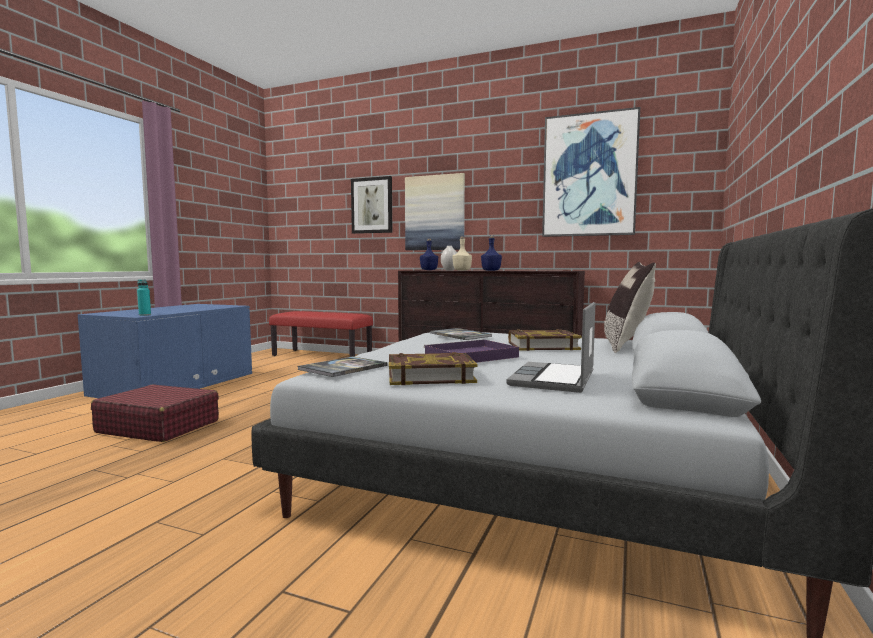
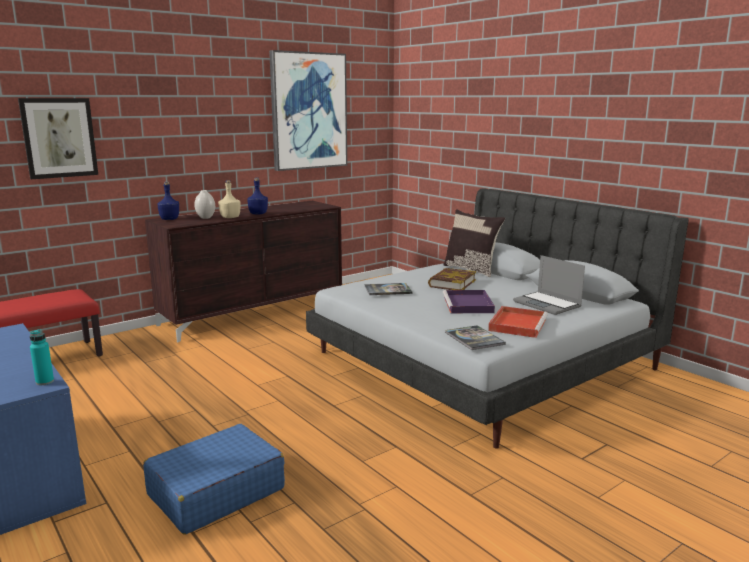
camera: 60 degrees left, 10 degrees up
(158, 427) = (215, 492): red suitcase -> blue suitcase
(430, 376) = (517, 324): book -> red tray
(435, 213) = (156, 147): picture -> none

